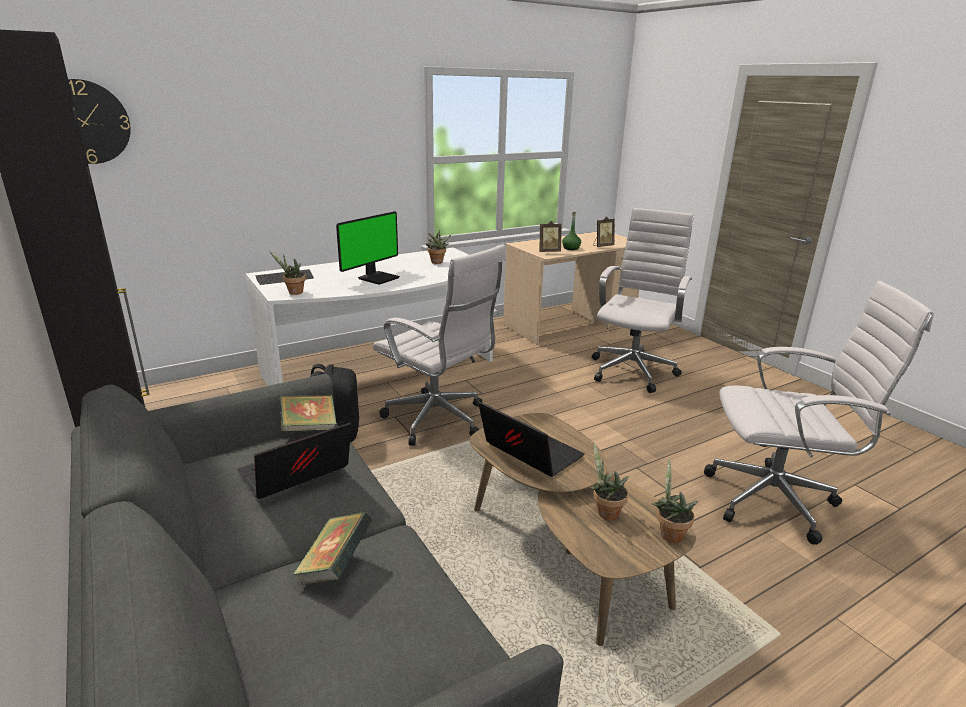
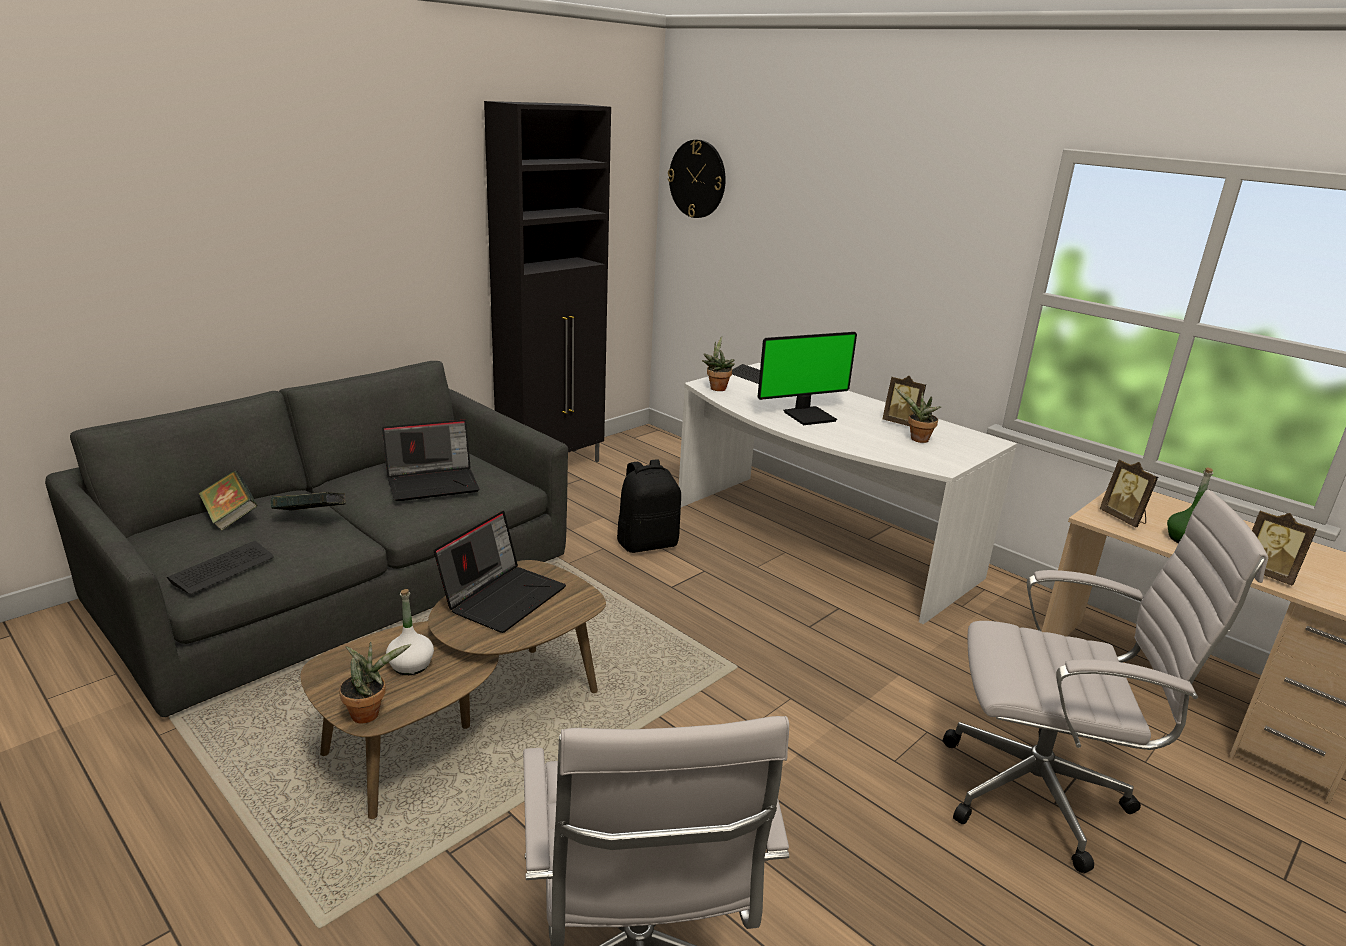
camera: 75 degrees right, 0 degrees up
(295, 474) = (434, 483): laptop -> laptop turned 120 degrees clockwise
(309, 428) = (518, 477): book -> book (230, 517)
(377, 278) = (809, 416): monitor -> monitor turned 45 degrees counterclockwise
(408, 261) = (901, 423): none -> picture frame
(439, 421) = (711, 602): white office chair -> none
(443, 636) = (223, 569): none -> keyboard
(605, 512) = (411, 665): potted plant -> white bottle

